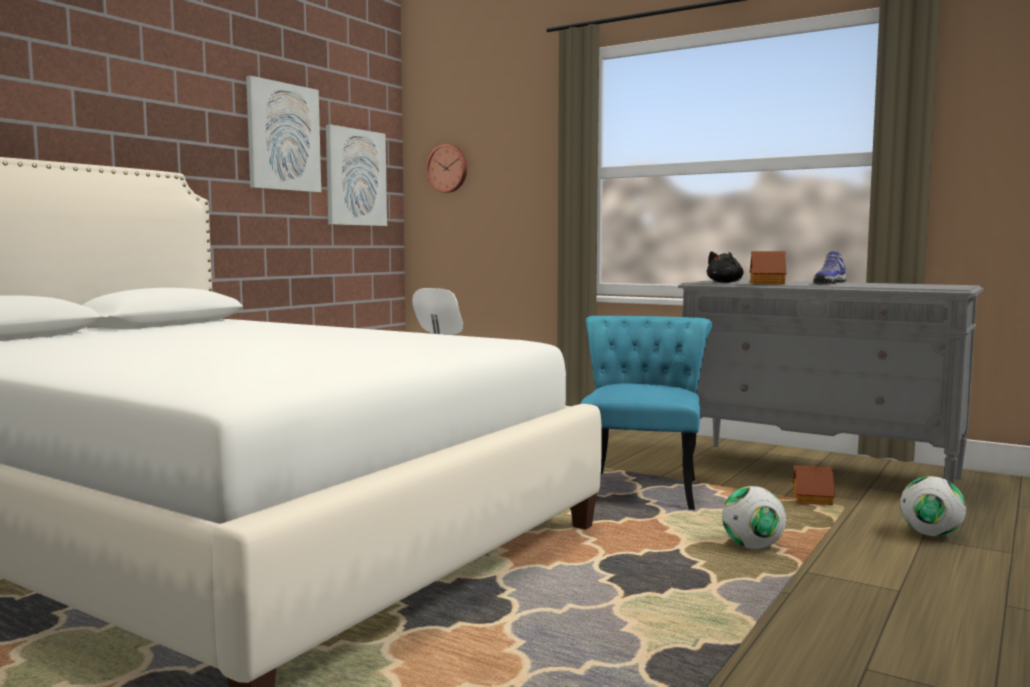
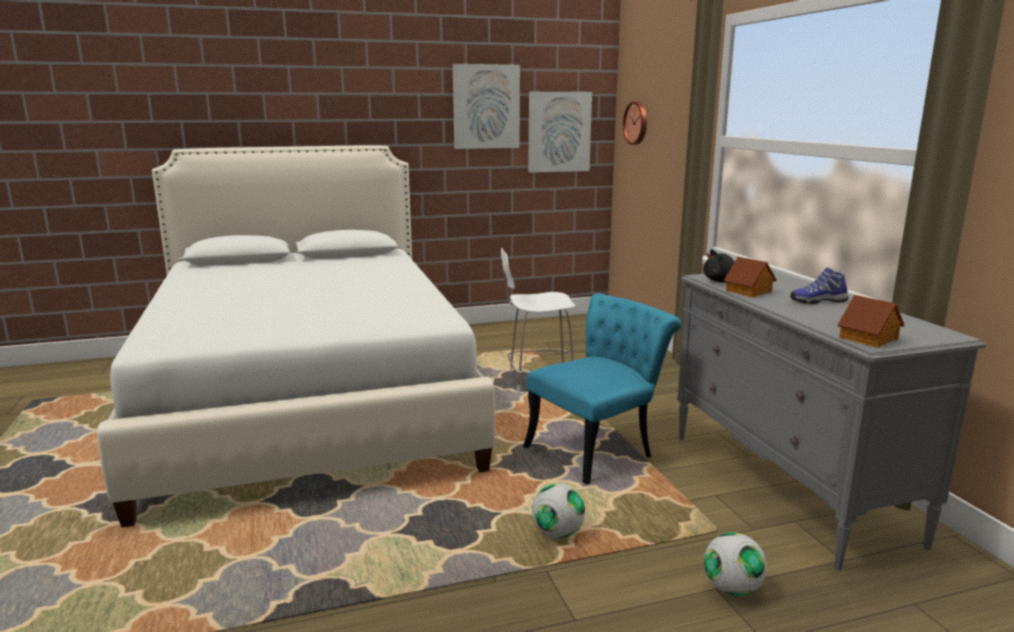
camera: 40 degrees right, 10 degrees up
(813, 500) = (706, 513): toy house -> toy house (869, 338)

